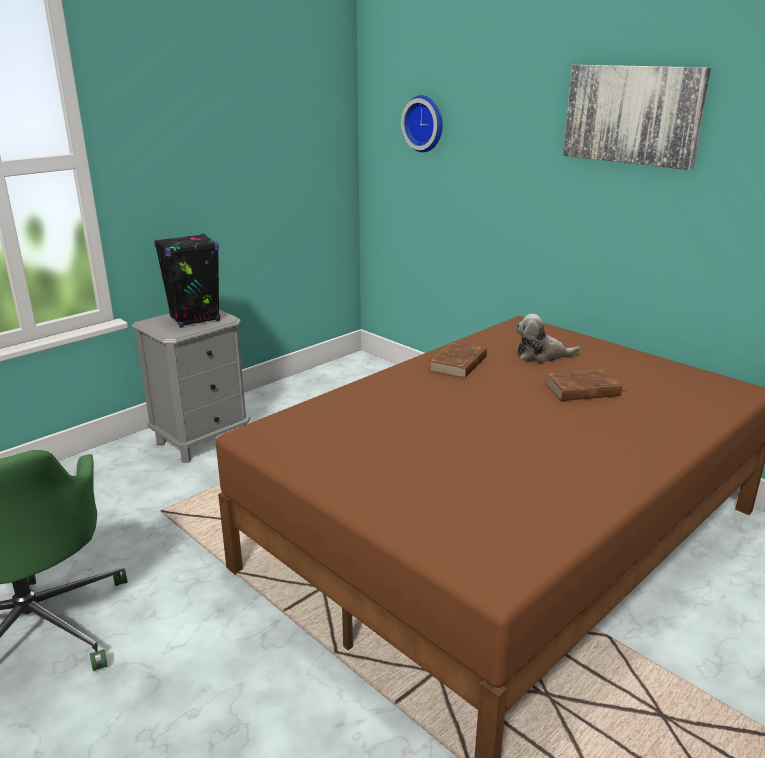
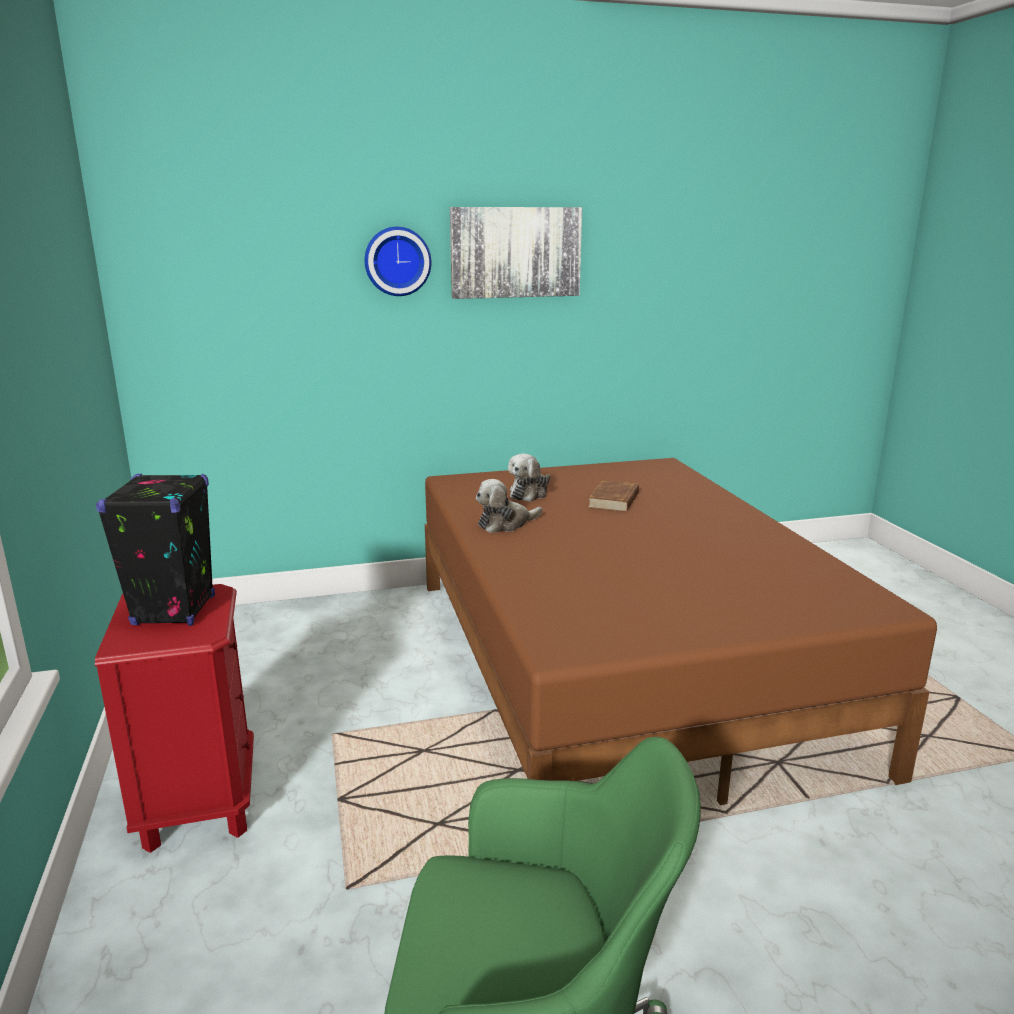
camera: 60 degrees left, 5 degrees down
(202, 439) = (198, 802): grey nightstand -> red nightstand
(425, 123) = (241, 284): wall clock -> wall clock (397, 261)
(458, 364) = (505, 524): brown book -> plush toy

